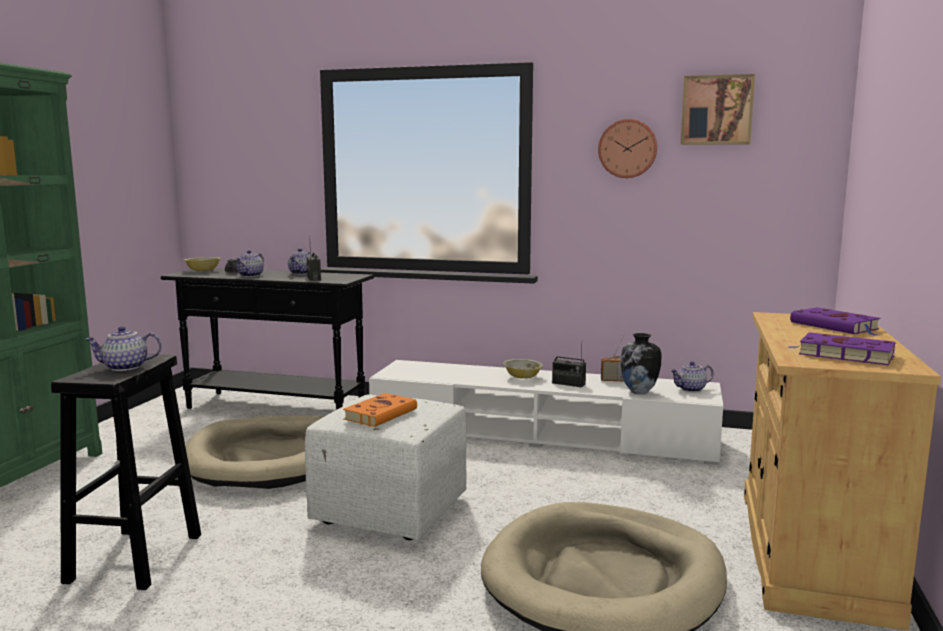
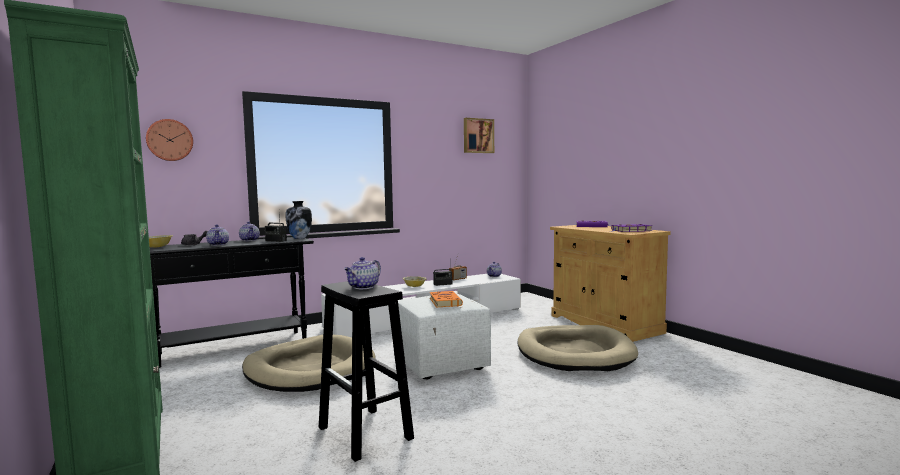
camera: 45 degrees left, 5 degrees down
(627, 148) = (440, 154): wall clock -> wall clock (170, 140)
(639, 392) = (479, 281): vase -> vase (299, 238)

